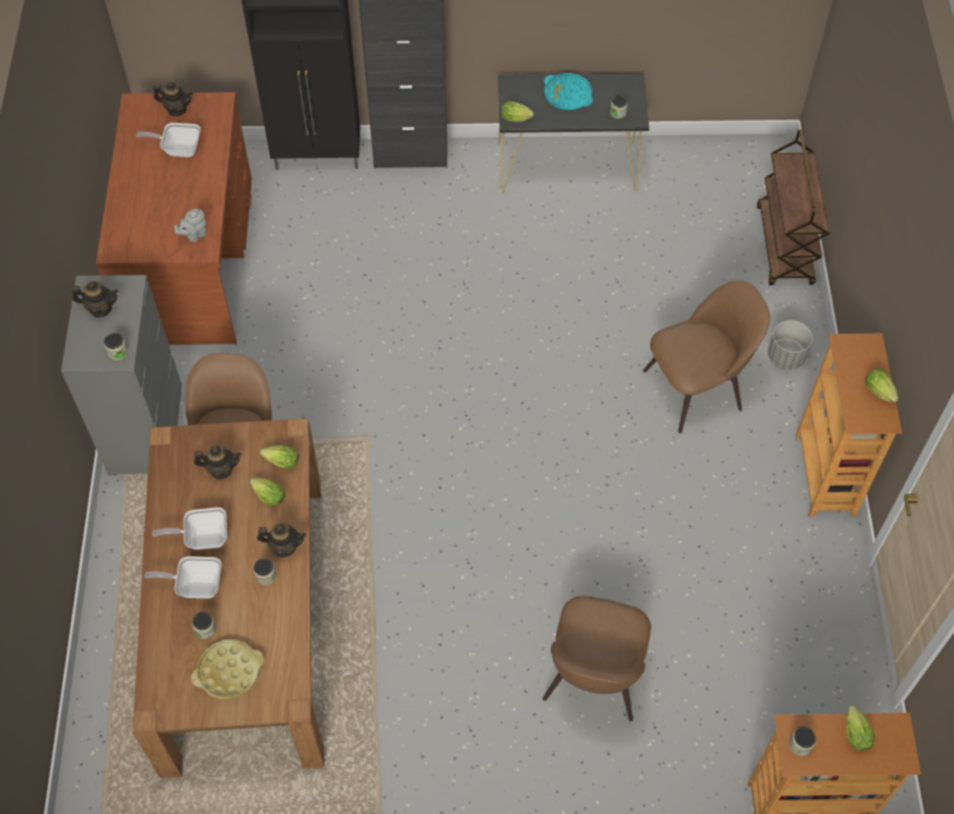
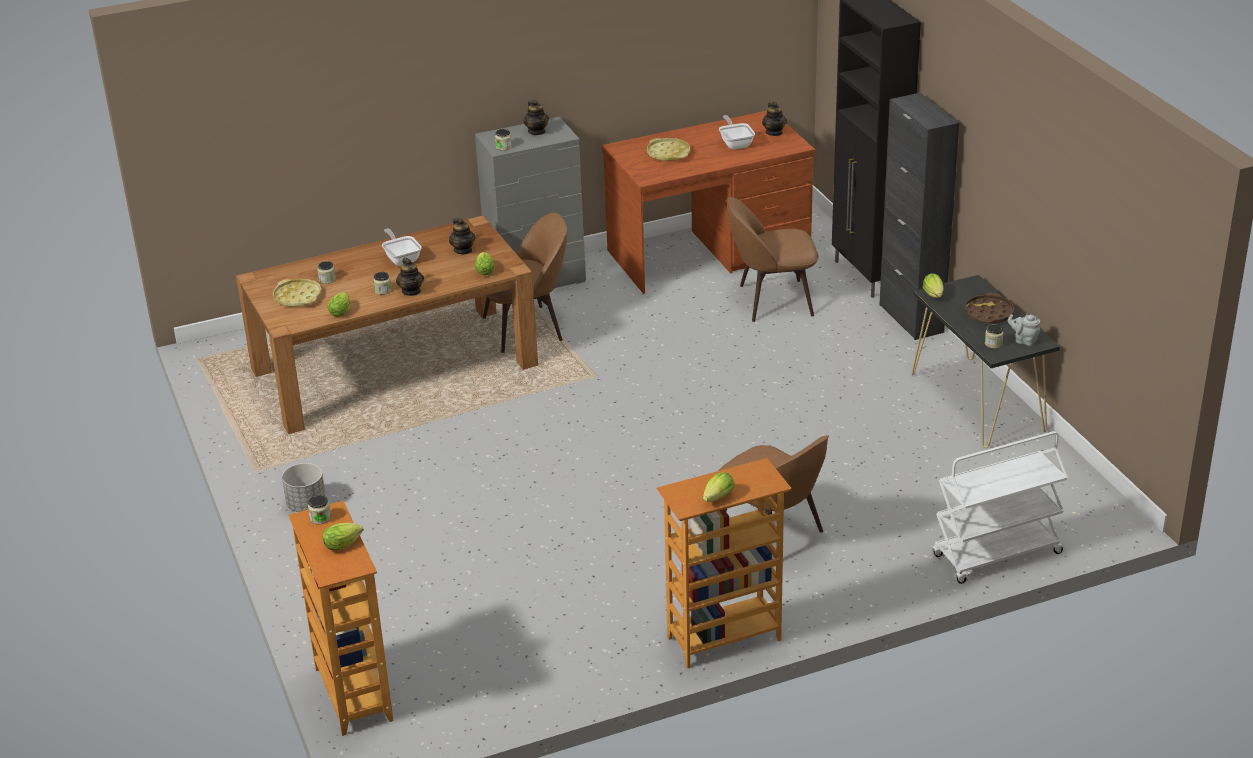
camera: 70 degrees right, 25 degrees down
(160, 212) = (668, 154): none -> yellow tray
(194, 235) = (657, 171): grey teapot -> grey teapot (1024, 340)
(195, 585) = (361, 266): frying pan -> none
(267, 495) = (451, 273): lettuce -> lettuce (341, 311)
(567, 95) = (988, 313): turquoise tray -> brown tray
(593, 679) = (426, 546): brown chair -> brown chair (772, 300)
(785, 246) = (996, 555): brown cart -> white cart
(785, 357) = (851, 584): grey planter -> grey planter (306, 505)

